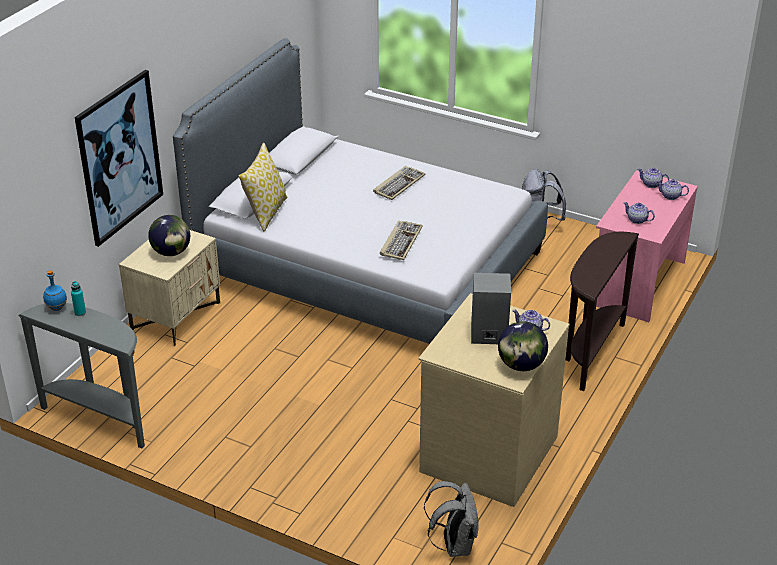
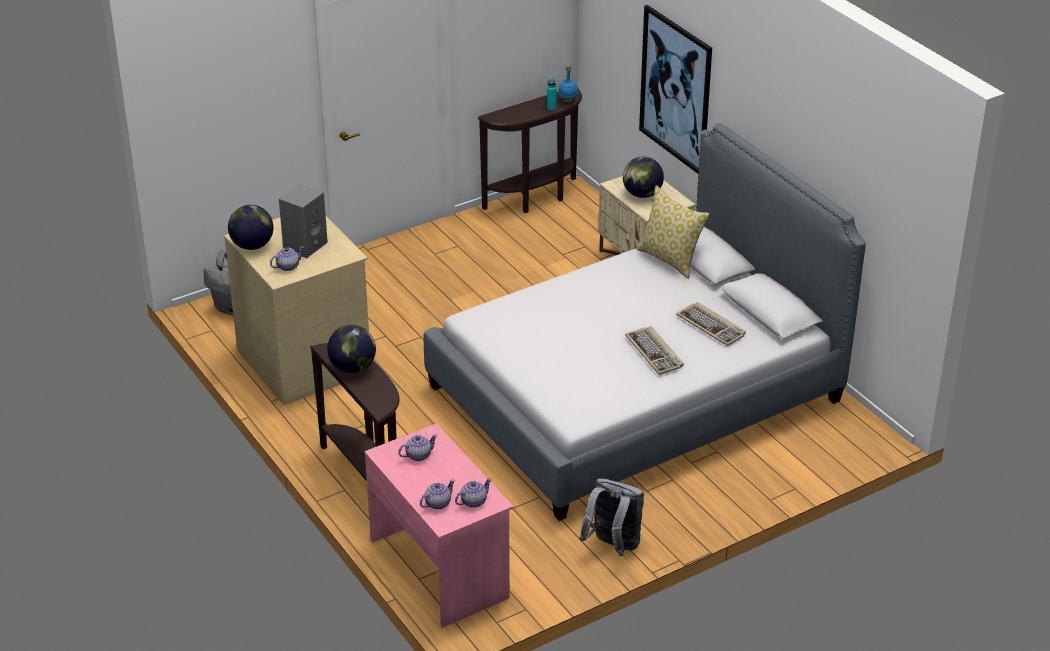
camera: 120 degrees right, 0 degrees up
(100, 418) = (536, 199): grey console table -> brown console table
(400, 242) = (544, 314): keyboard -> keyboard (712, 326)
(596, 266) = (353, 367): none -> globe

